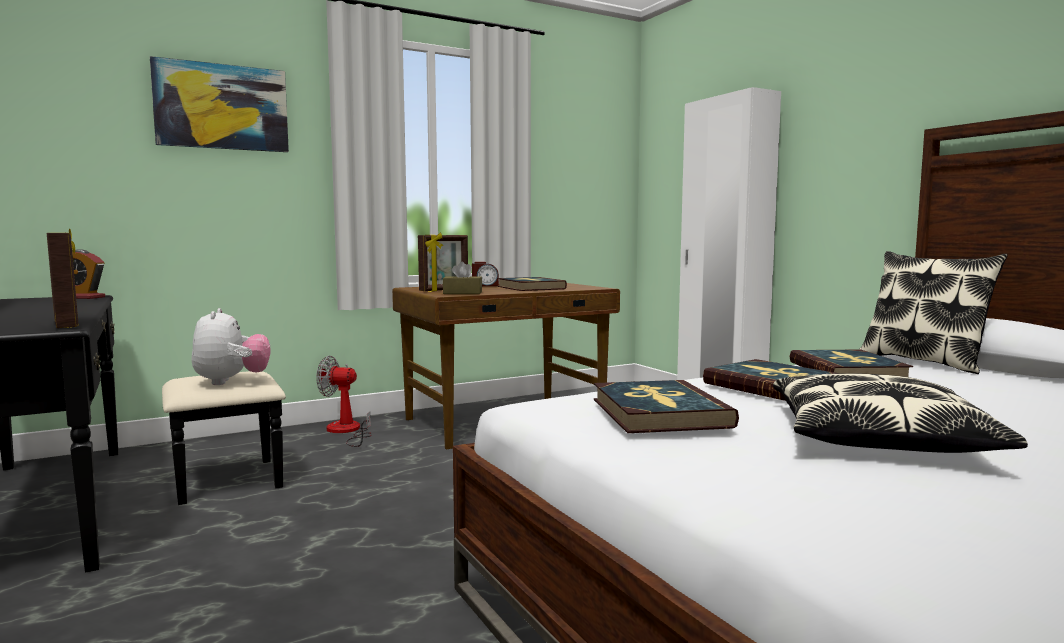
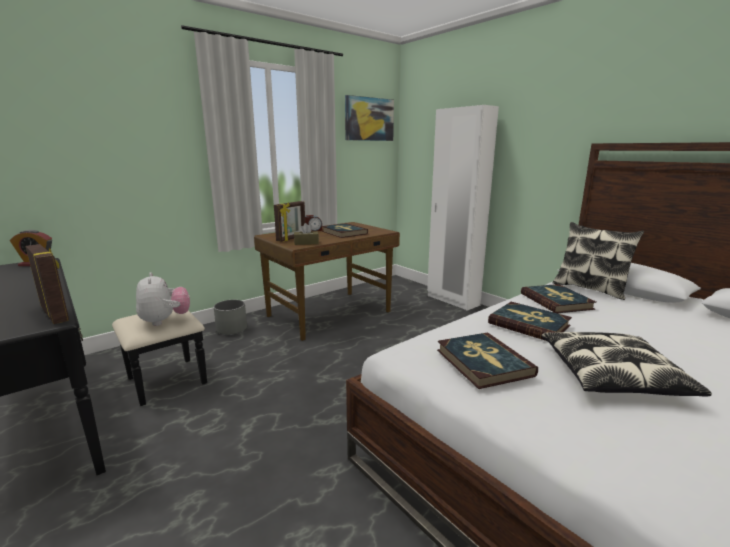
camera: 10 degrees left, 10 degrees up
(222, 107) = (122, 114): picture -> picture (369, 119)
(347, 431) = (232, 330): fan -> grey planter

